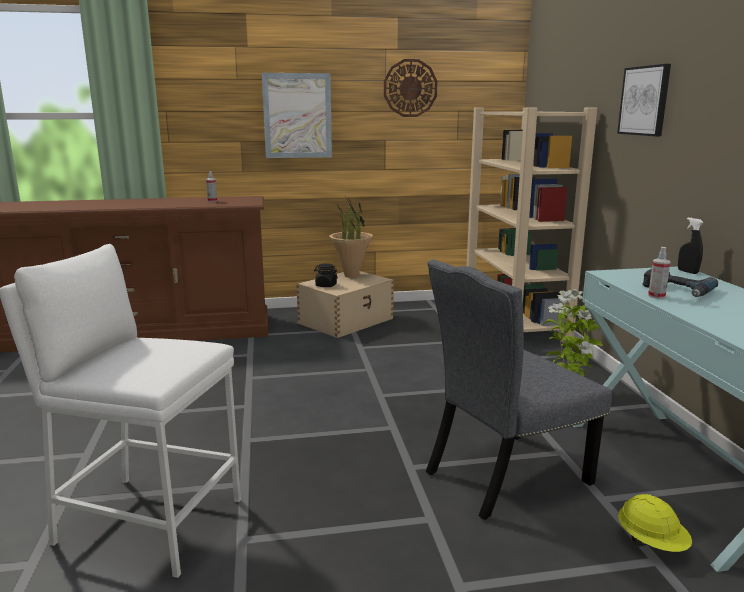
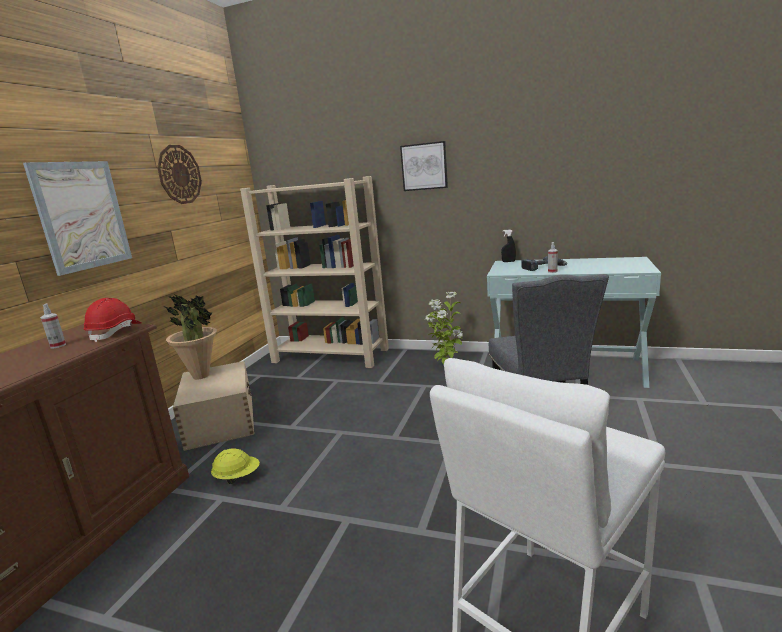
camera: 60 degrees left, 0 degrees up
(240, 203) = (115, 332): none -> red hard hat
(326, 285) = (207, 392): black jar -> none
(651, 543) = (624, 395): yellow hard hat -> yellow hard hat (238, 477)

